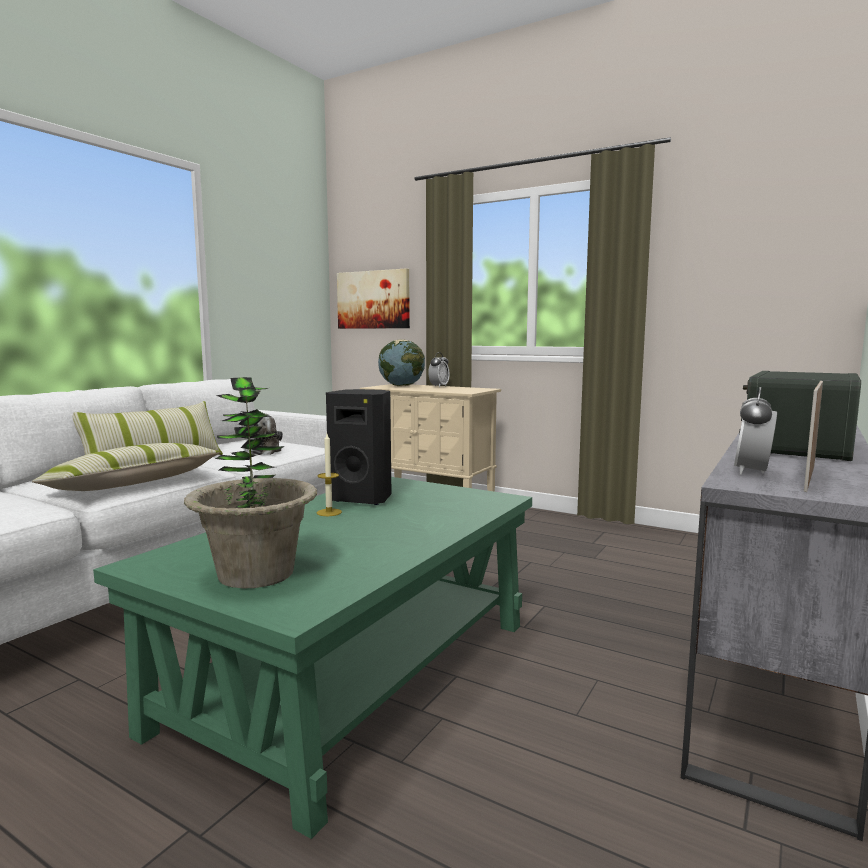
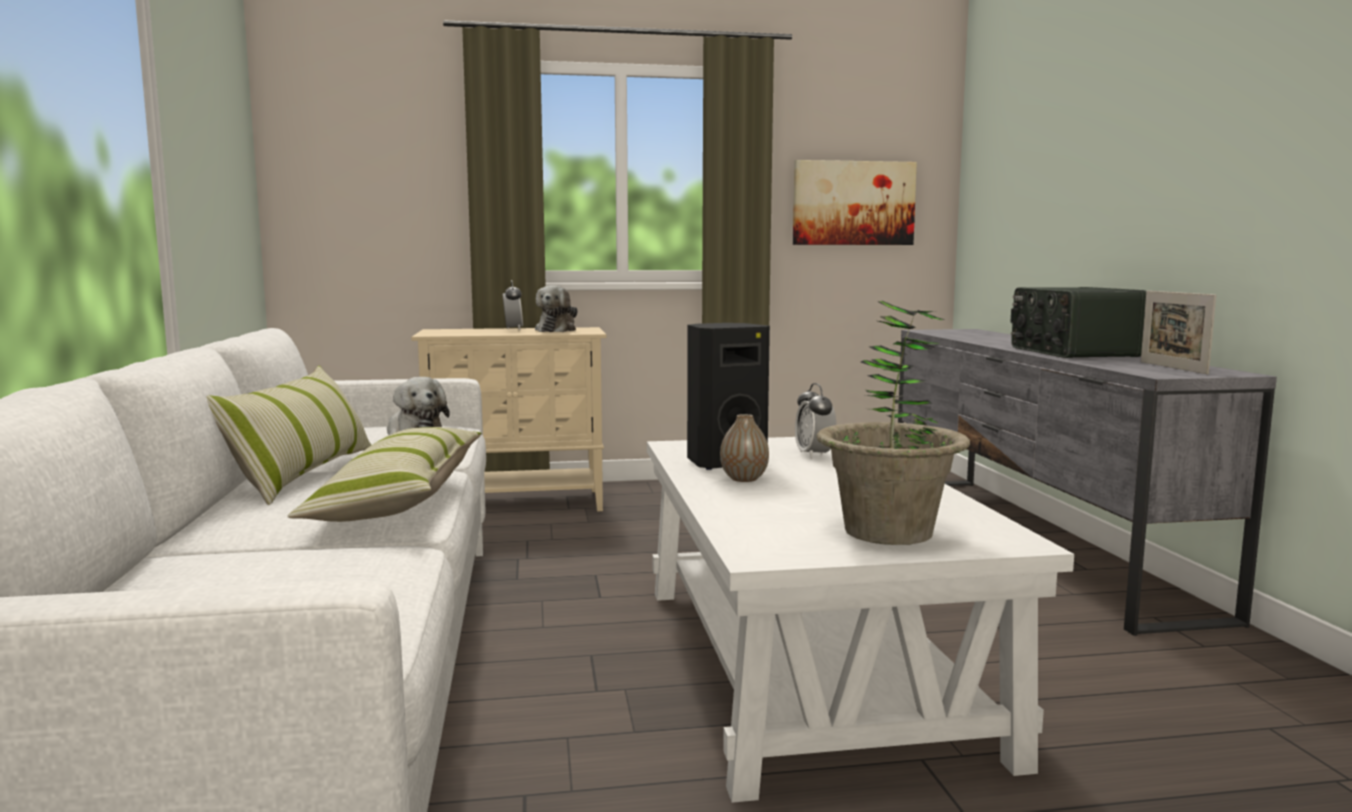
camera: 40 degrees left, 0 degrees up
(329, 512) = (744, 479): candle -> vase
(355, 672) = (803, 664): green coffee table -> white coffee table
(373, 300) = (355, 200): picture -> picture (853, 203)
(402, 386) = (459, 331): globe -> none
(457, 389) = (557, 330): none -> plush toy
(752, 472) = (1135, 368): alarm clock -> alarm clock (814, 455)

